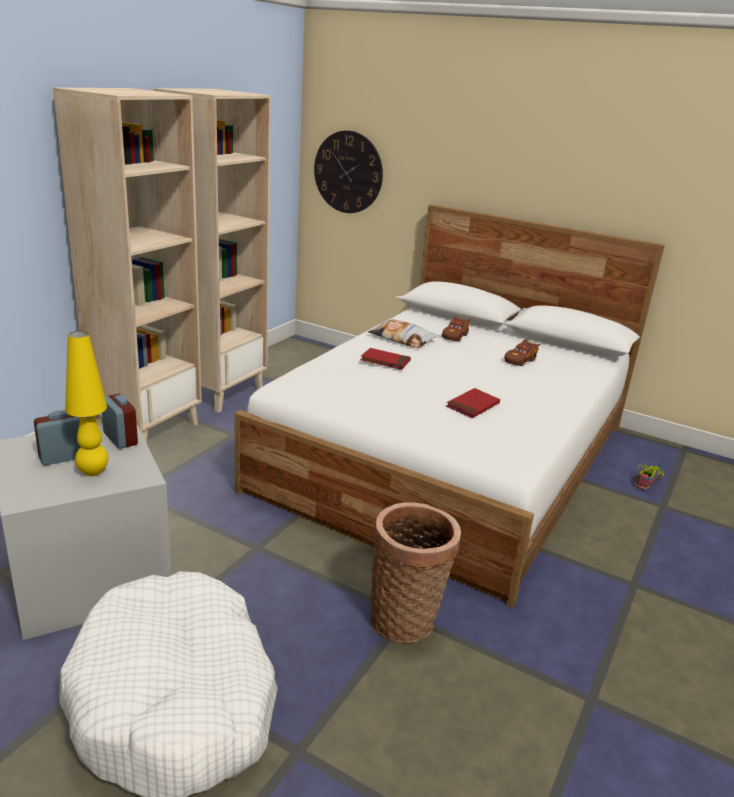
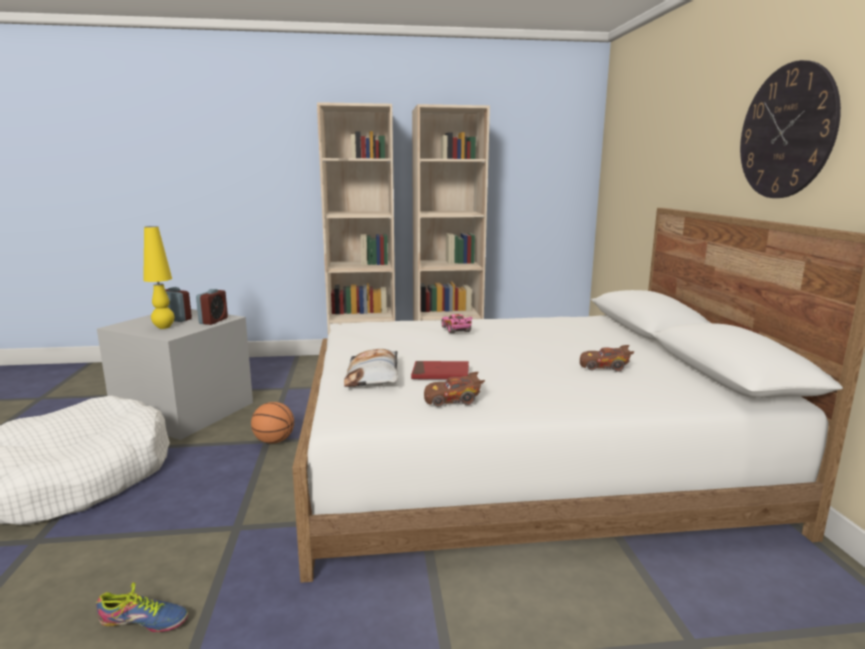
camera: 55 degrees right, 10 degrees down
(263, 544) = (274, 441): none -> basketball
(348, 172) = (621, 185): wall clock -> wall clock (786, 131)
(385, 361) = (456, 330): red book -> pink toy car
(402, 339) = (528, 326): pillow -> pillow (373, 375)
(406, 619) = (230, 530): basket -> none
(455, 336) = (589, 336): brown toy car -> brown toy car (452, 400)
(648, 480) = (739, 607): shoe -> shoe (144, 620)

